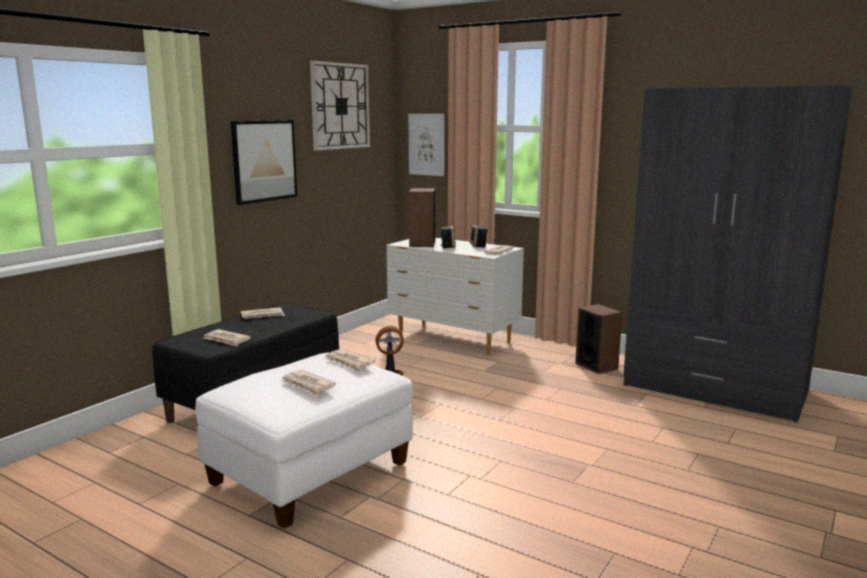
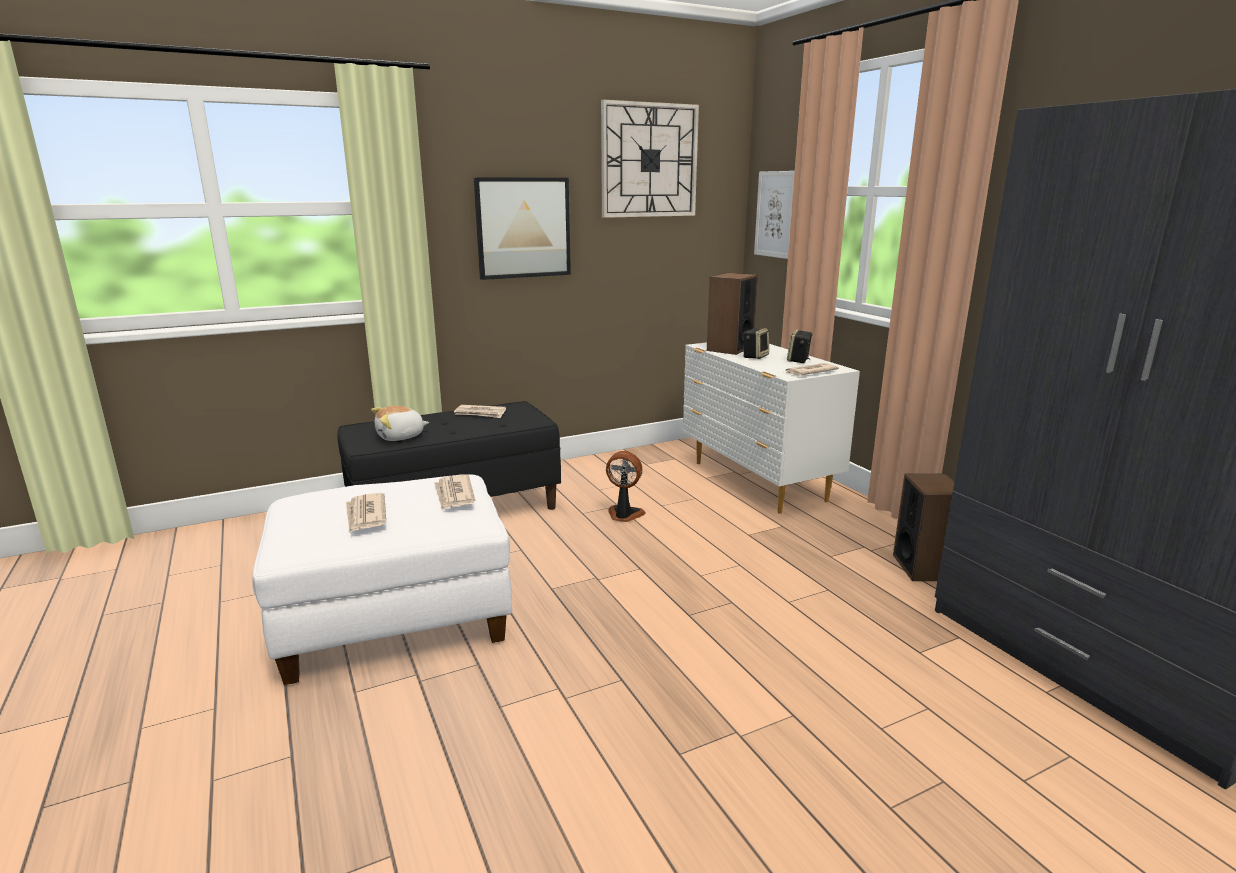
camera: 30 degrees right, 5 degrees up
(226, 340) = (400, 437): newspaper -> plush toy

